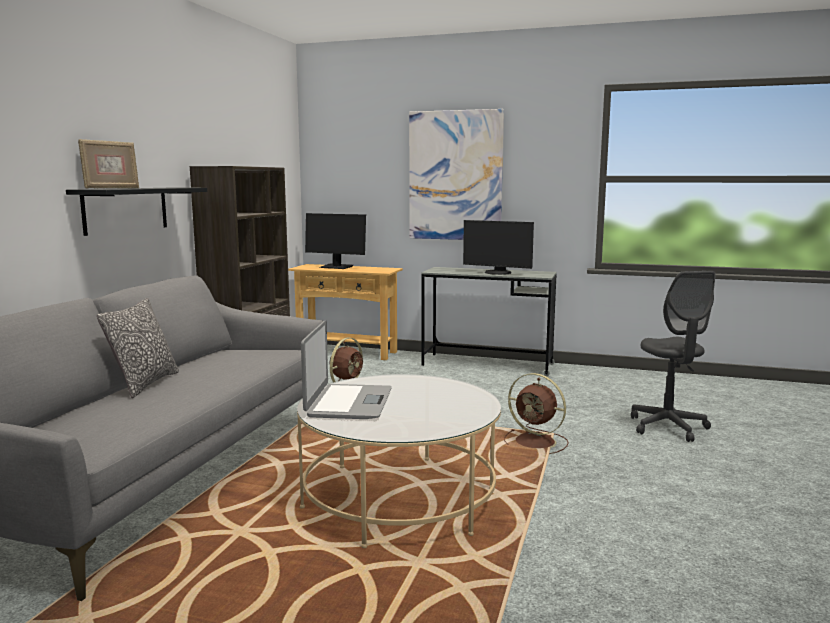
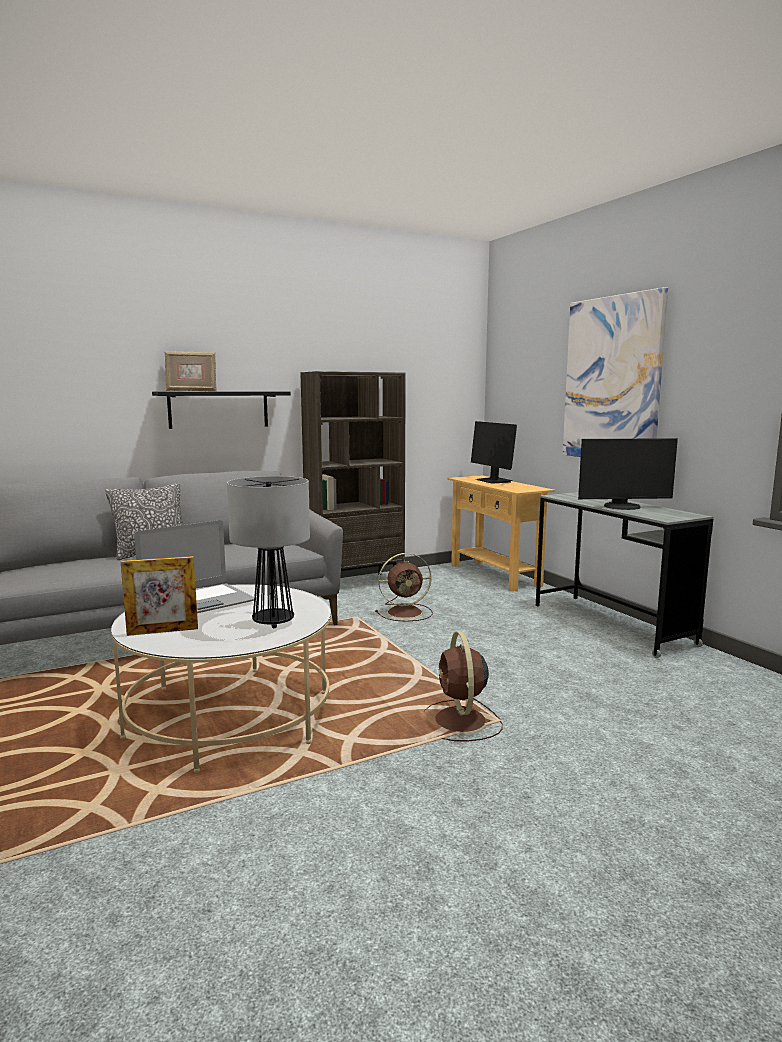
camera: 45 degrees right, 0 degrees up
(397, 425) = (163, 631): none -> picture frame
(448, 396) = (272, 622): none -> table lamp
(497, 273) = (623, 507): monitor -> monitor turned 75 degrees counterclockwise
(668, 427) = (674, 778): grey office chair -> none

